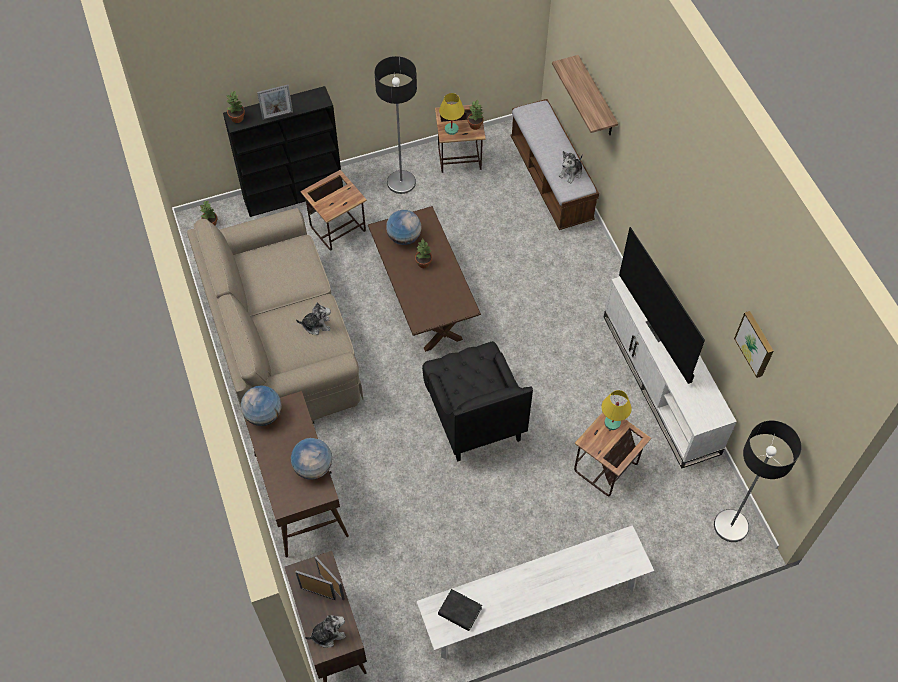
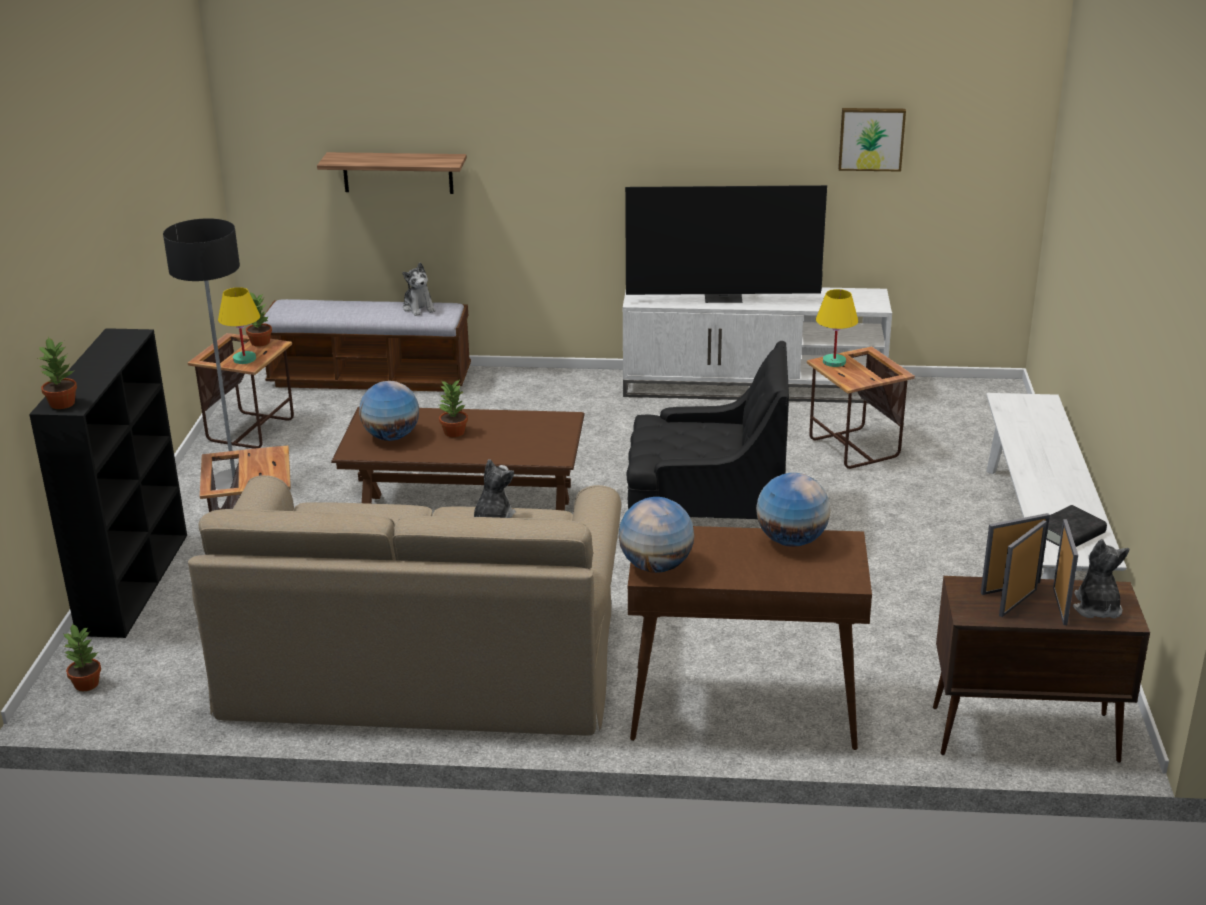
camera: 65 degrees left, 30 degrees down
(277, 115) = (109, 371): picture frame -> picture frame (1060, 606)
(731, 526) = (981, 395): floor lamp -> none

